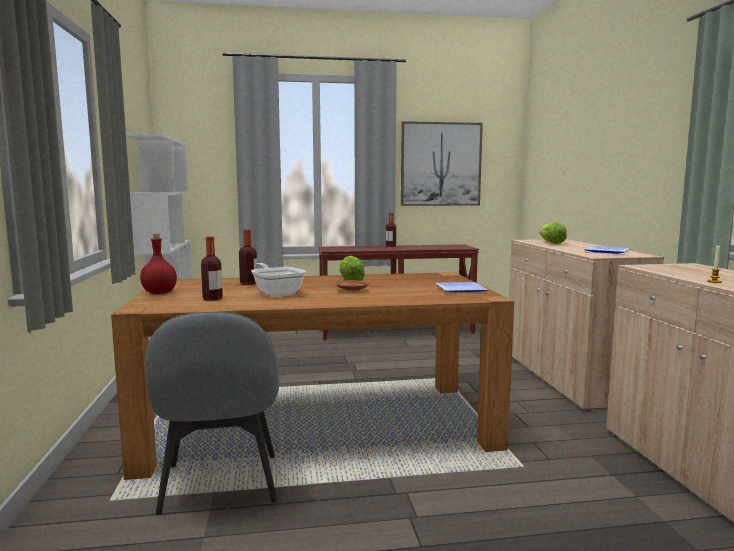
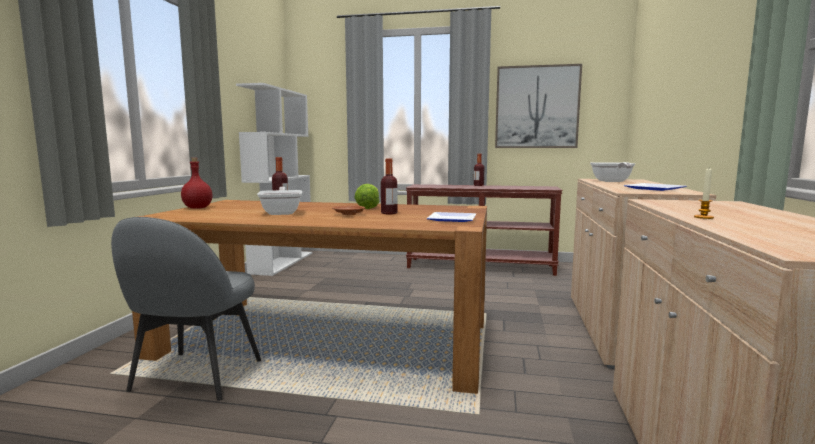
camera: 20 degrees right, 0 degrees up
(212, 299) = (221, 214): bottle -> bottle (389, 213)
(551, 243) = (612, 181): lettuce -> frying pan

